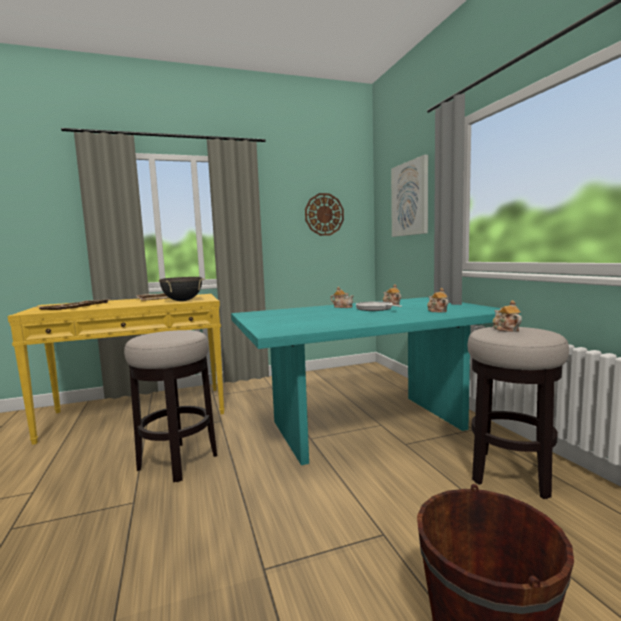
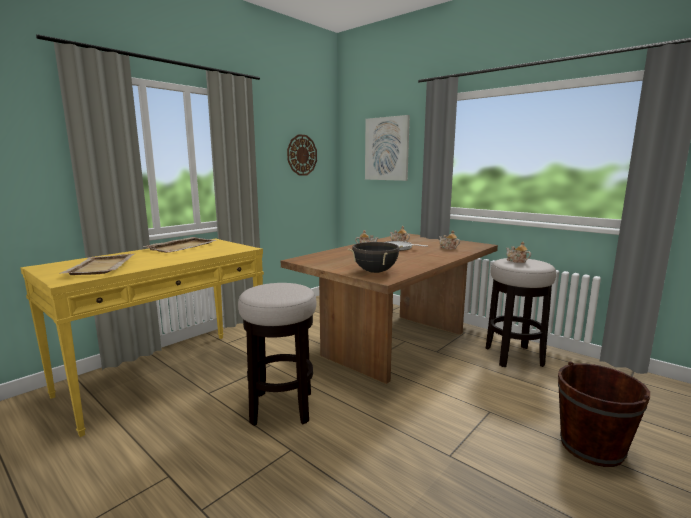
camera: 30 degrees left, 5 degrees up
(182, 301) = (222, 251): black cooking pot -> black cooking pot (375, 271)
(366, 426) = (396, 344): turquoise dining table -> brown dining table

